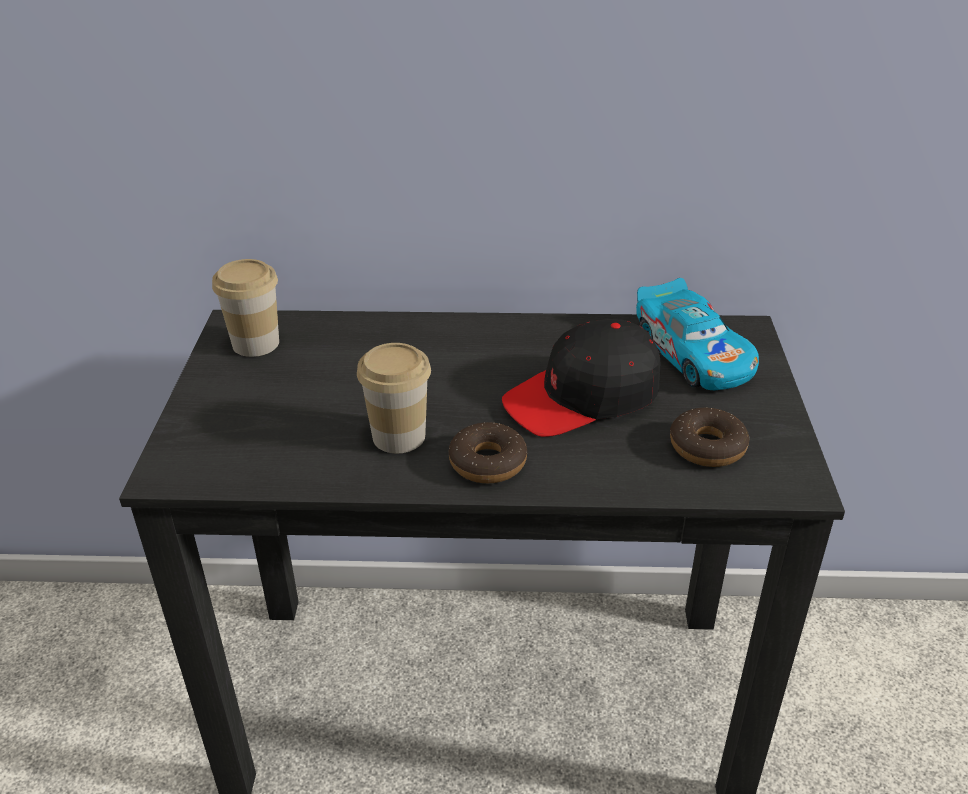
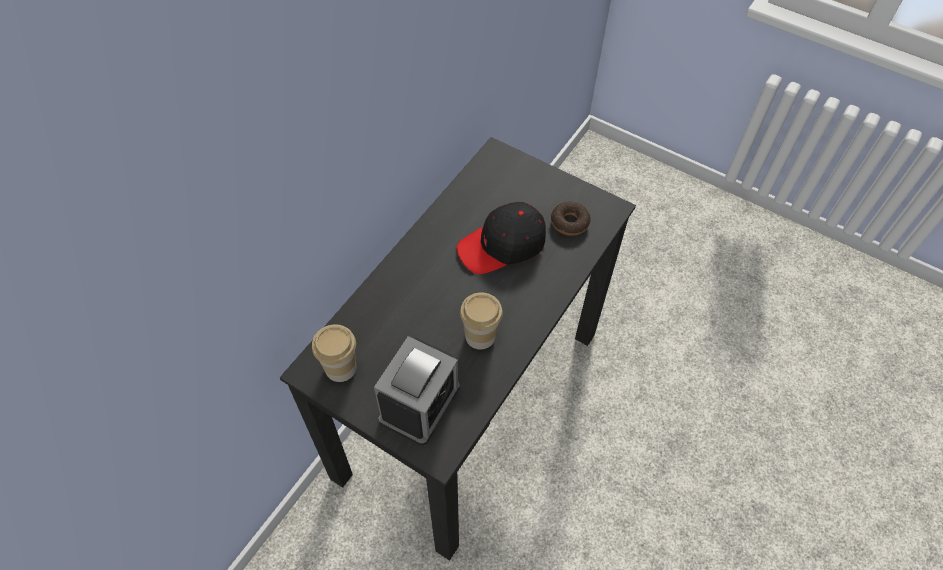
camera: 60 degrees left, 20 degrees up
(241, 425) = (419, 403): none -> alarm clock
(488, 462) = (525, 309): donut -> none
(583, 397) = (502, 245): black cap -> black cap turned 60 degrees clockwise
(693, 354) = (500, 184): toy car -> none

